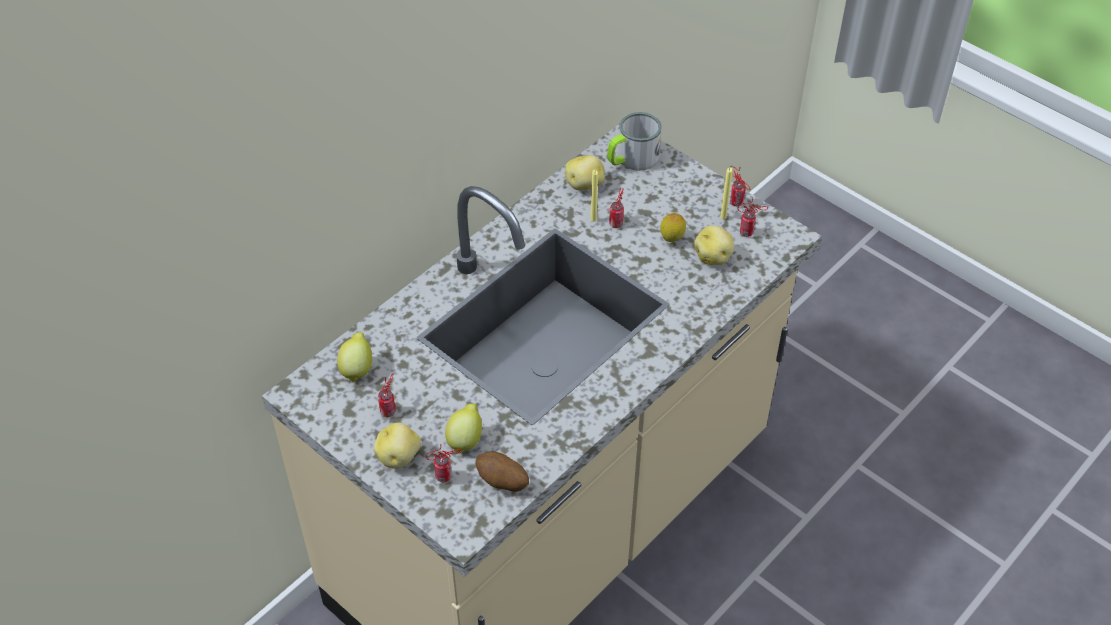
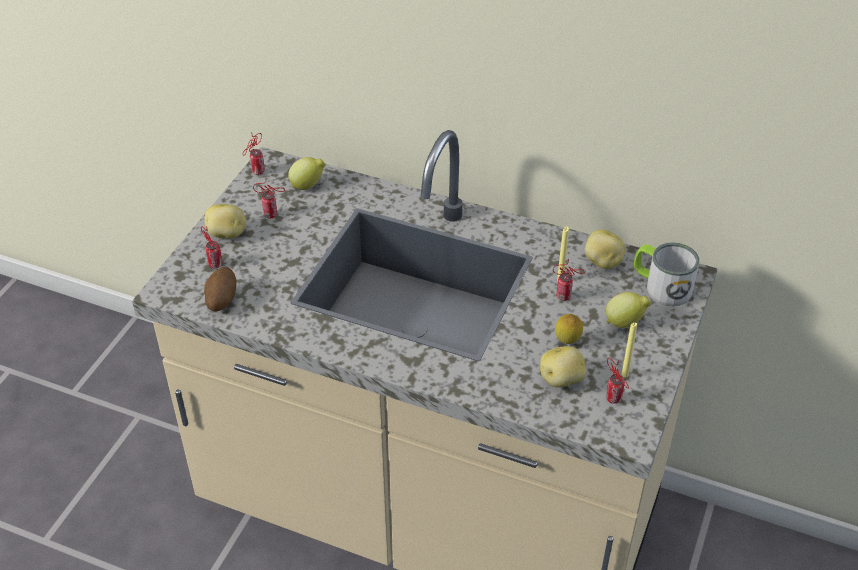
camera: 70 degrees right, 5 degrees down
(465, 439) = (258, 266): lemon -> lemon (625, 322)
(737, 203) = (652, 382): can -> can (257, 172)

